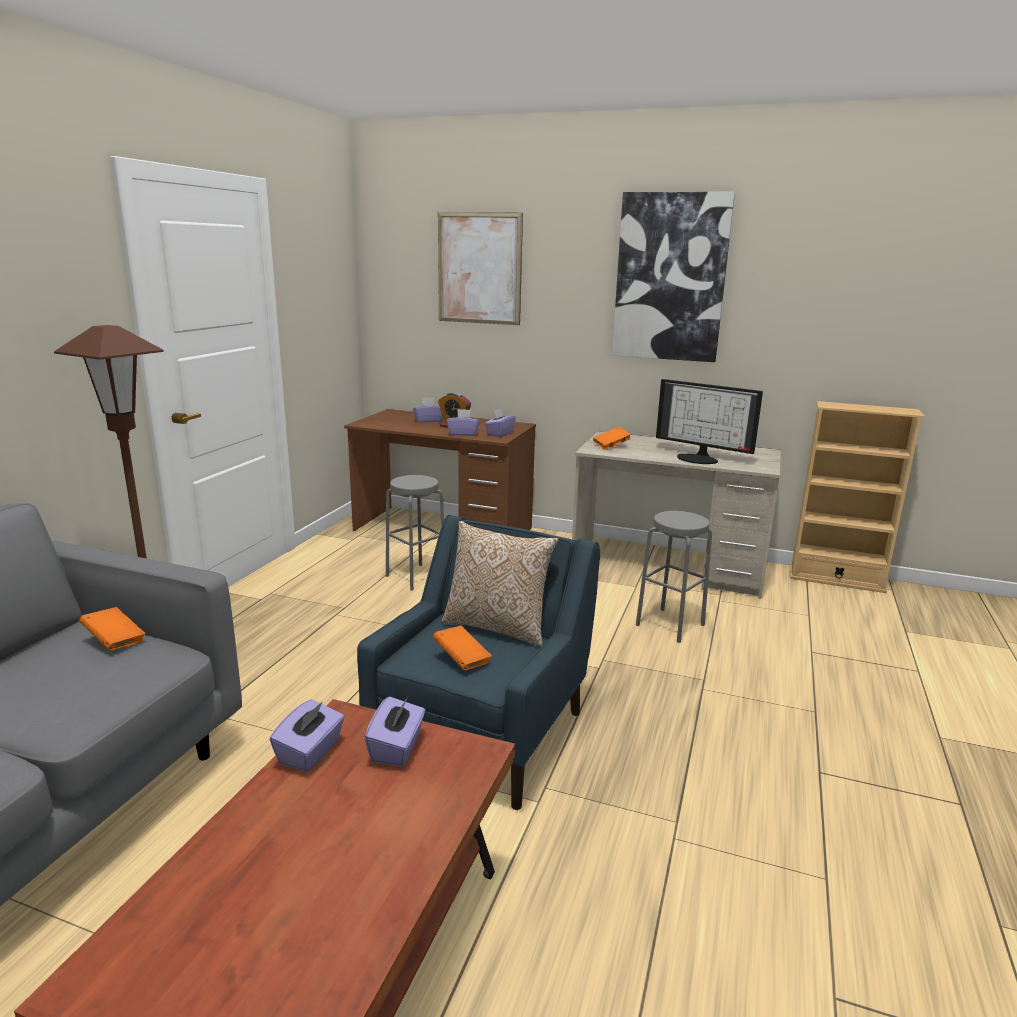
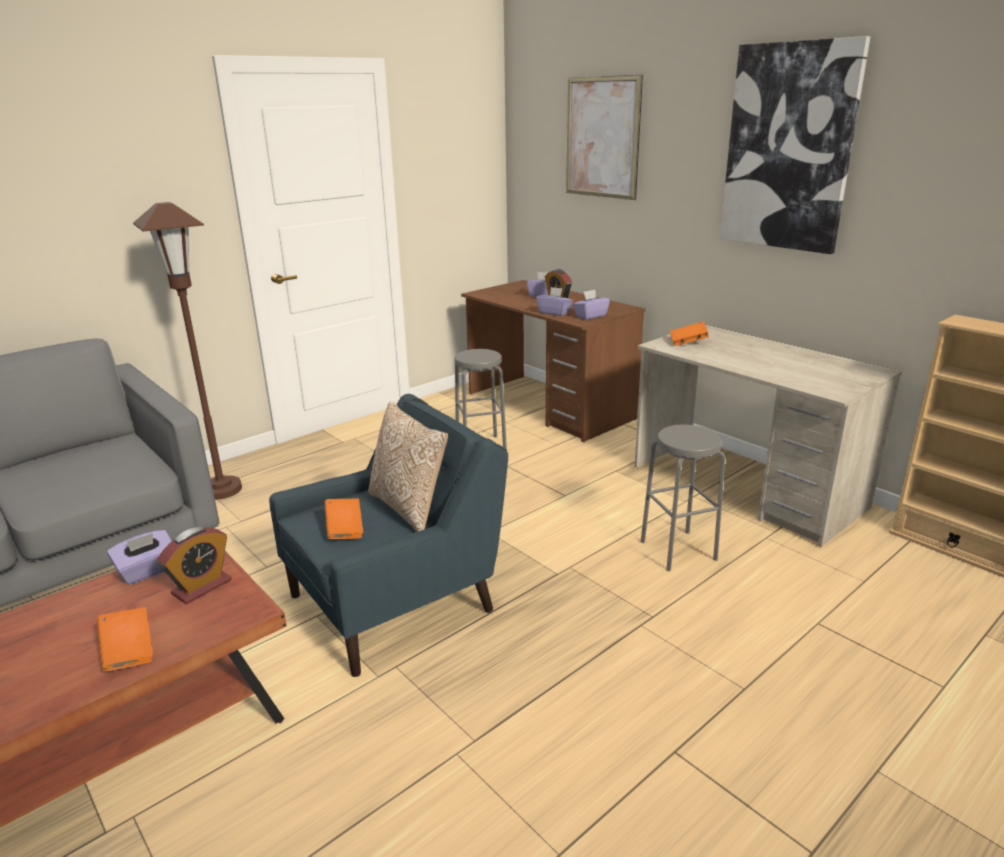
camera: 30 degrees right, 5 degrees up
(115, 641) = (131, 453): orange book -> orange book (129, 652)
(397, 748) = (202, 587): purple tissue box -> alarm clock
(699, 458) = (770, 369): monitor -> none

